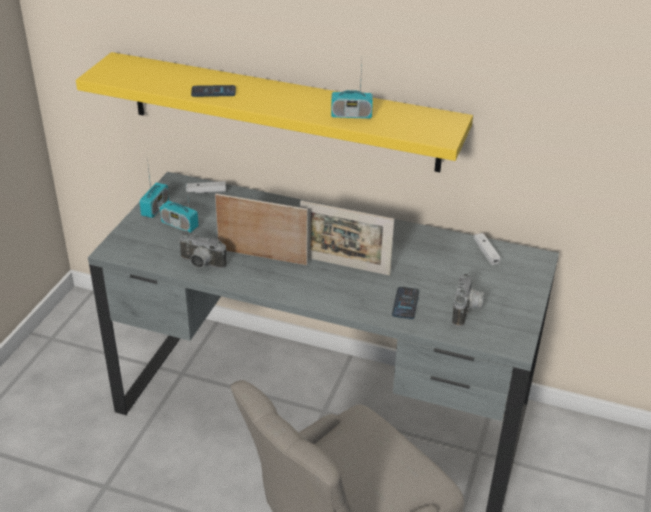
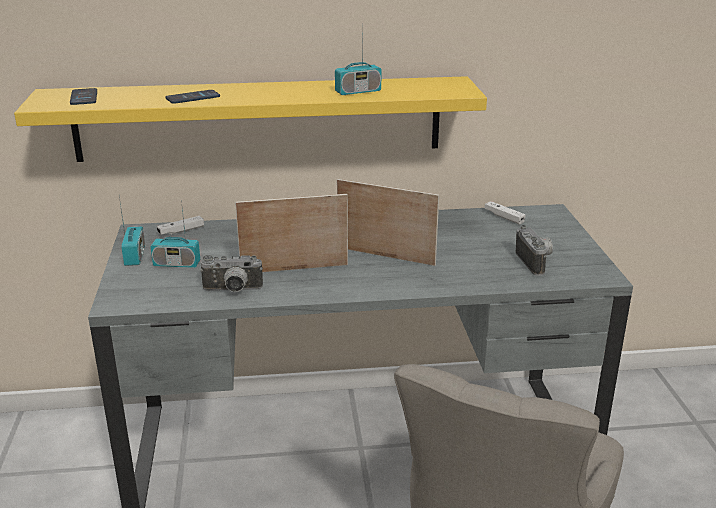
camera: 25 degrees left, 10 degrees down
(344, 265) = (385, 256): picture frame -> picture frame turned 150 degrees counterclockwise
(405, 303) = (474, 270): phone -> phone (84, 97)

